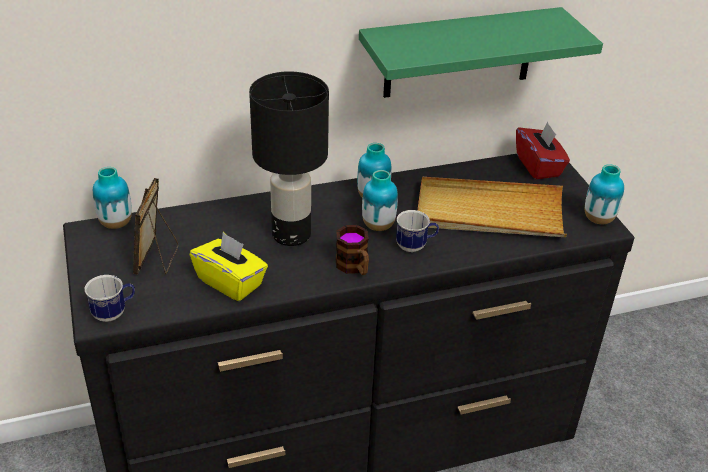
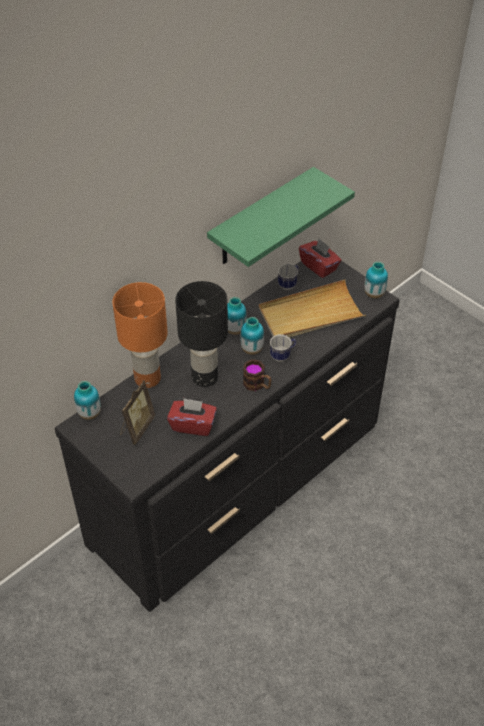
camera: 25 degrees left, 10 degrees up
(114, 313) = (140, 474): mug -> mug (289, 284)
(157, 259) = (136, 428): picture frame -> picture frame turned 135 degrees counterclockwise
(219, 212) = (148, 379): none -> orange table lamp
(230, 282) = (193, 425): yellow tissue box -> red tissue box

